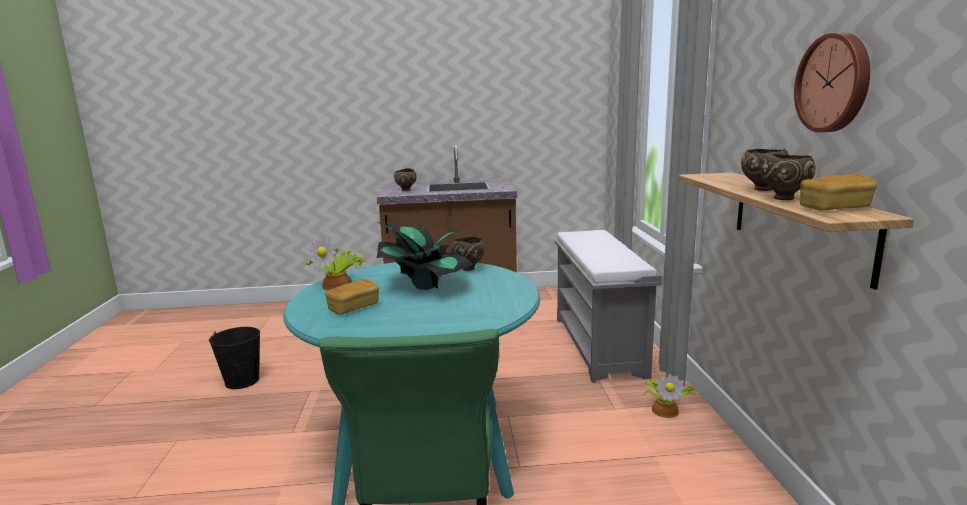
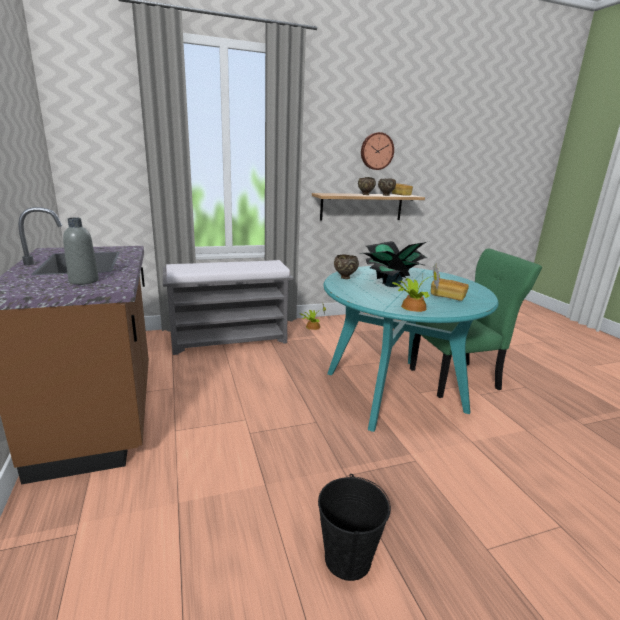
camera: 105 degrees left, 5 degrees up
(406, 190) = (84, 281): brown bowl -> grey bottle

